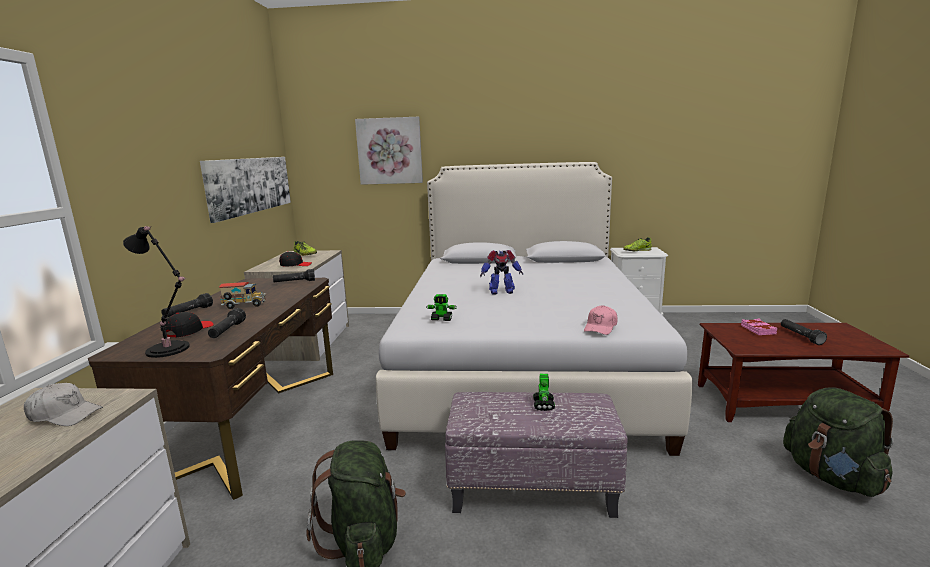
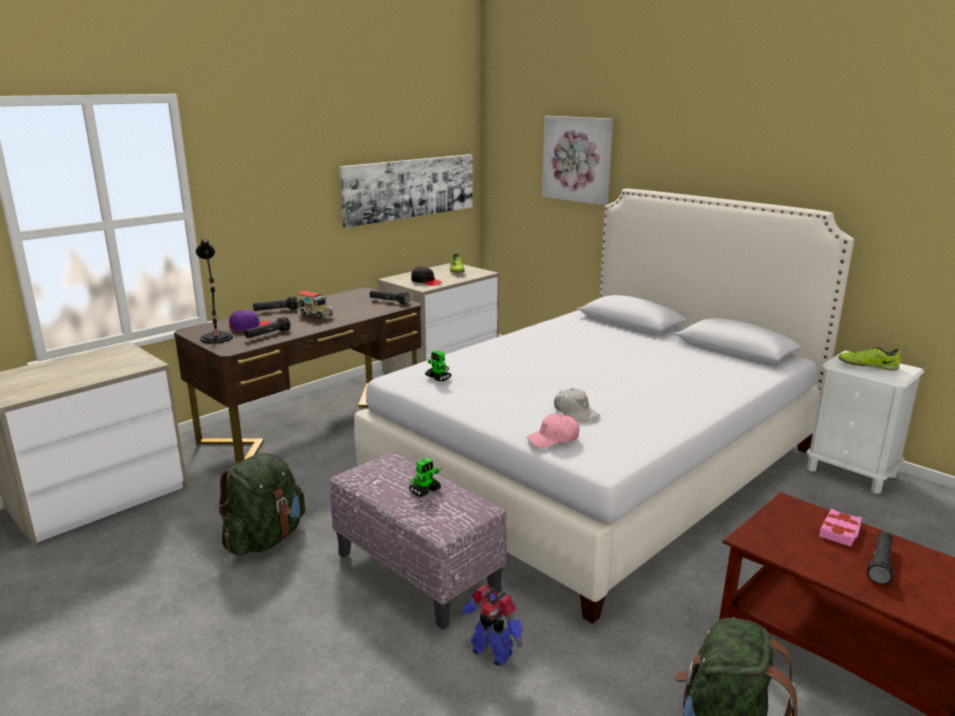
camera: 40 degrees right, 5 degrees up
(64, 414) = (114, 364): white cap -> white cap (575, 412)
(189, 331) = (250, 327): black cap -> purple cap
(501, 291) = (555, 367): toy robot -> toy robot (492, 651)

